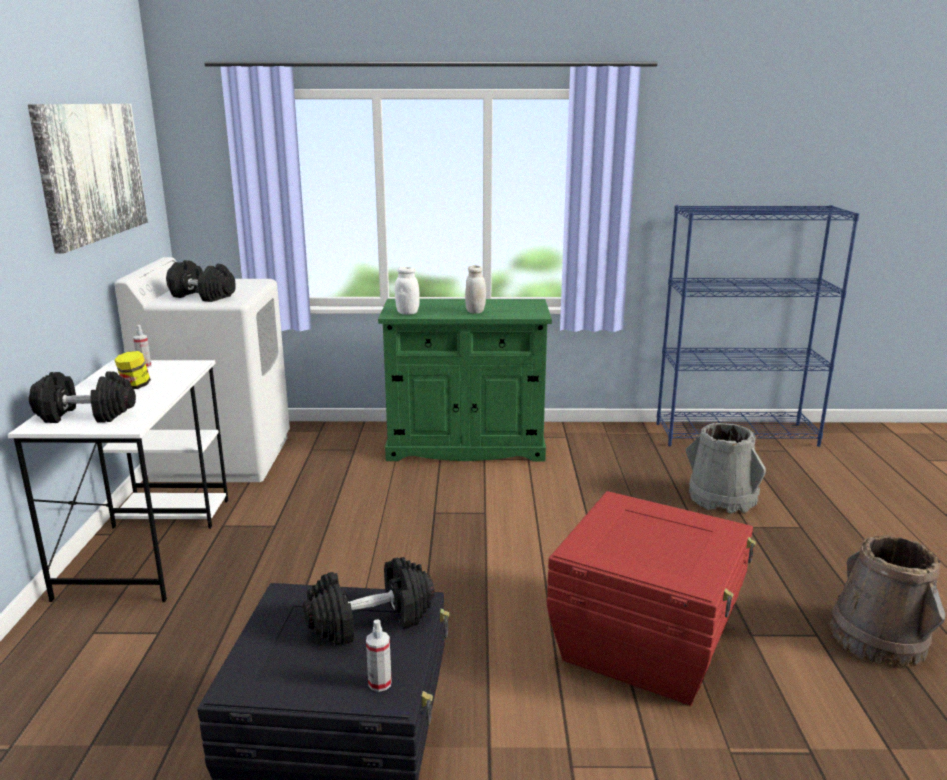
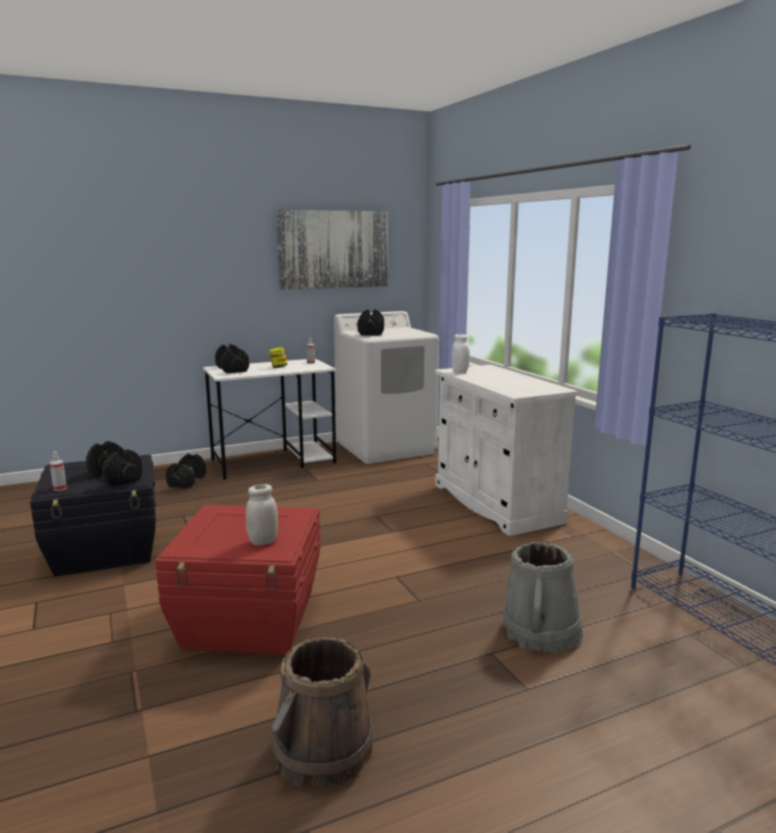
camera: 65 degrees right, 5 degrees down
(124, 640) = (187, 481): none -> black dumbbell
(466, 446) = (496, 503): green cabinet -> white cabinet
(475, 311) = (494, 382): white jar -> white jar (263, 541)

